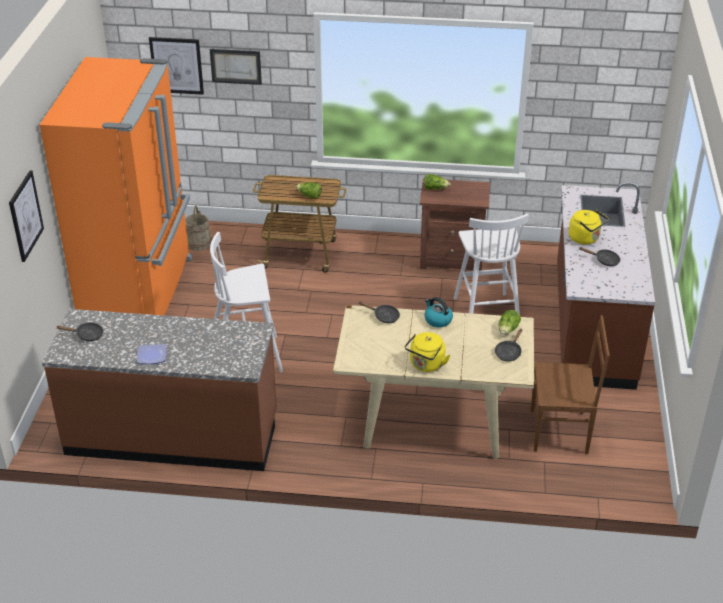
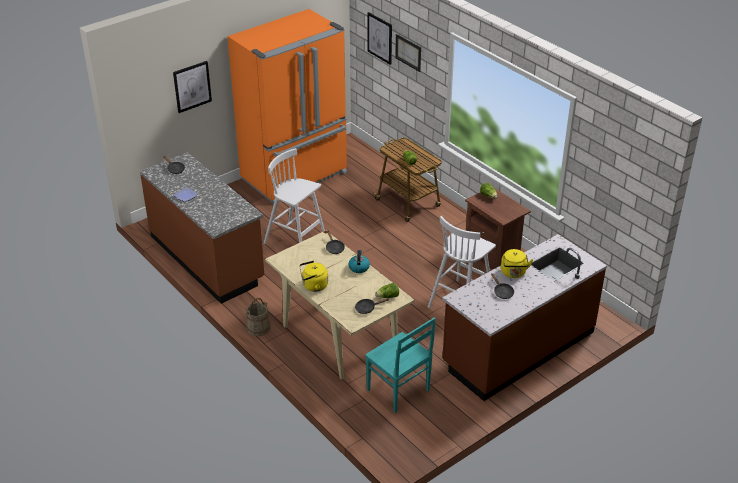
camera: 45 degrees right, 0 degrees up
(198, 243) = (362, 166): beige bucket -> beige bucket (258, 328)
(561, 432) = (399, 391): brown chair -> turquoise chair

